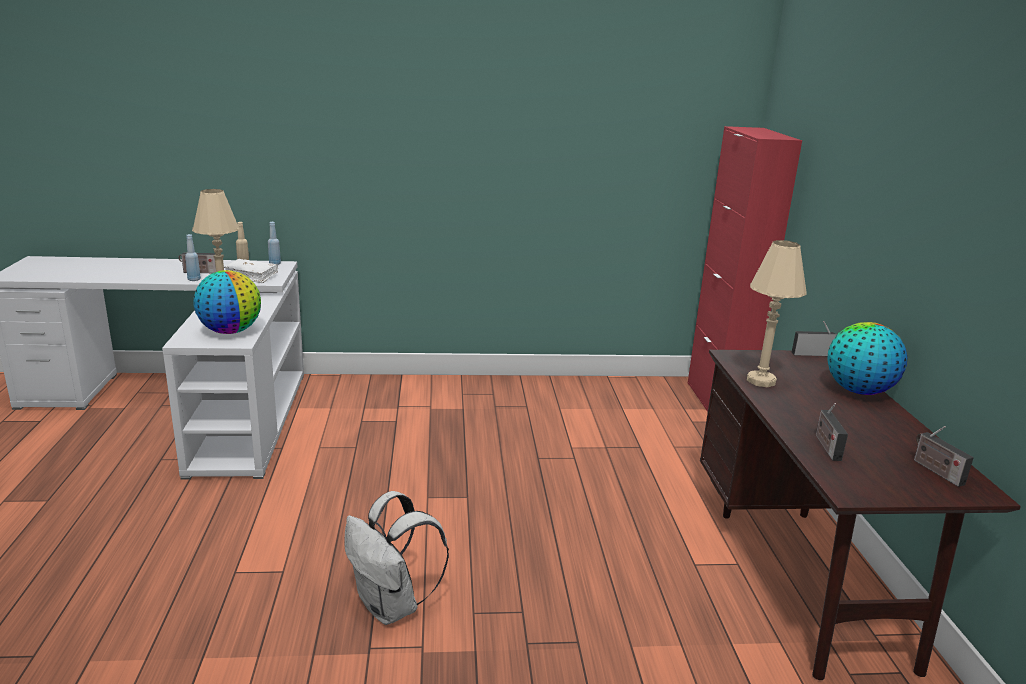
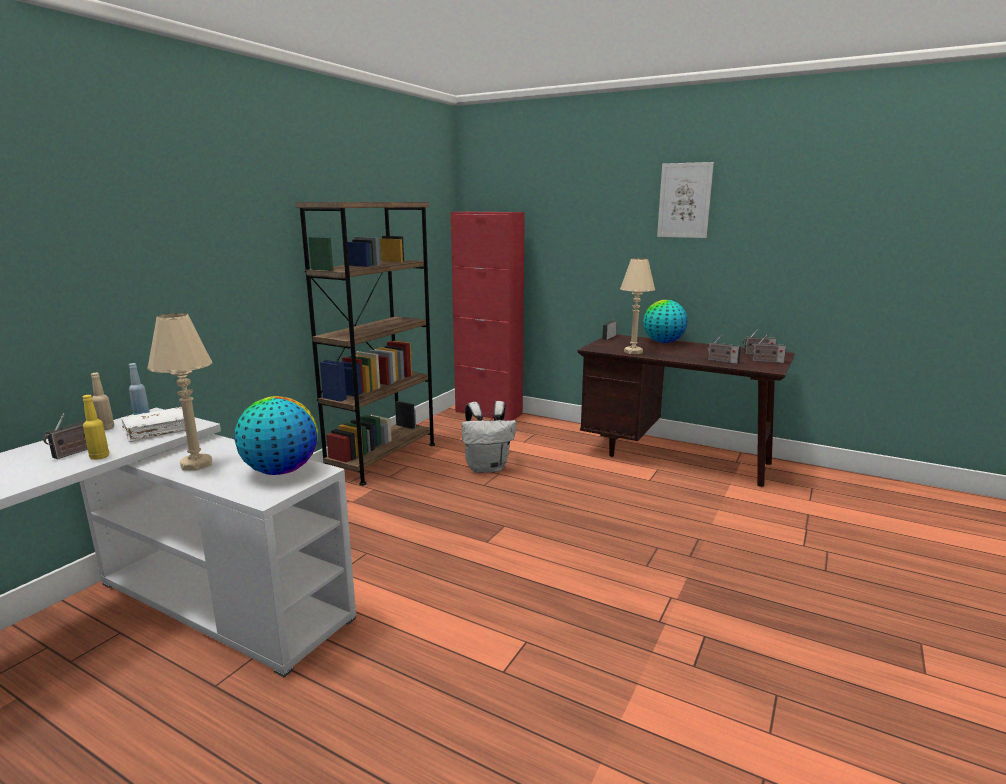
camera: 55 degrees left, 5 degrees down
(194, 279) = (99, 457): blue bottle -> yellow bottle
(392, 606) = (616, 597): white backpack -> white backpack (487, 467)
(525, 389) = (382, 458): none -> brown bookcase
(896, 483) = (766, 361): none -> radio
(952, 163) = (684, 200): none -> picture

